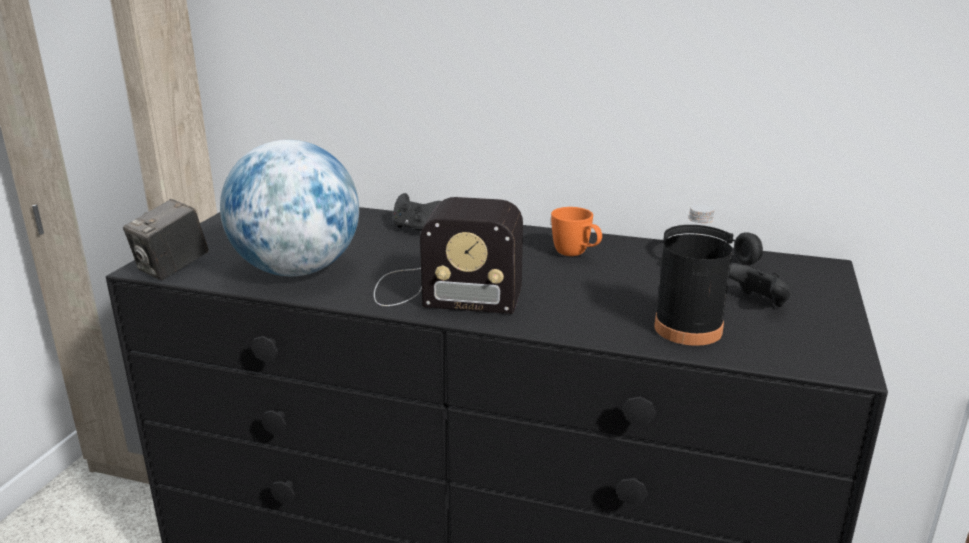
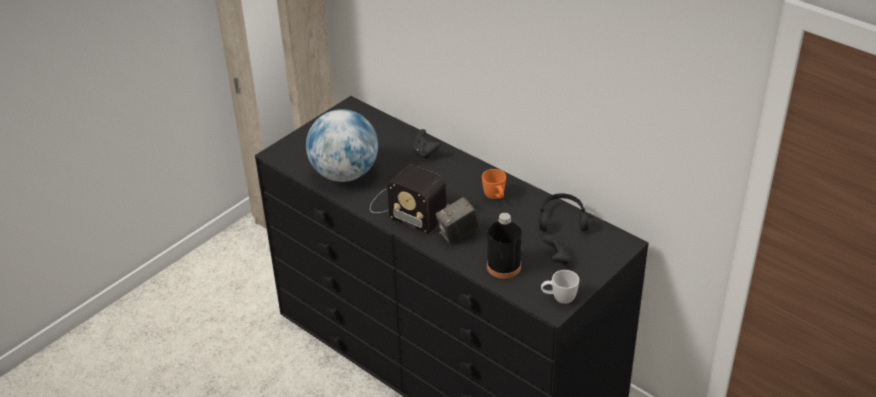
camera: 25 degrees right, 15 degrees up
(172, 269) = (286, 157): camera -> camera (457, 235)
(832, 350) = (559, 299): none -> white mug

